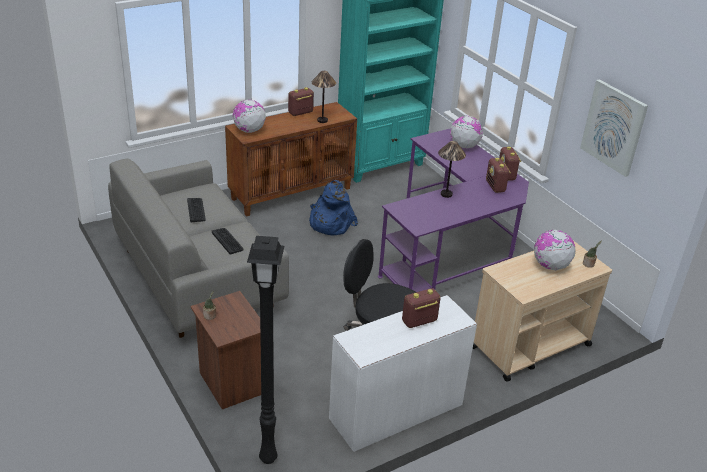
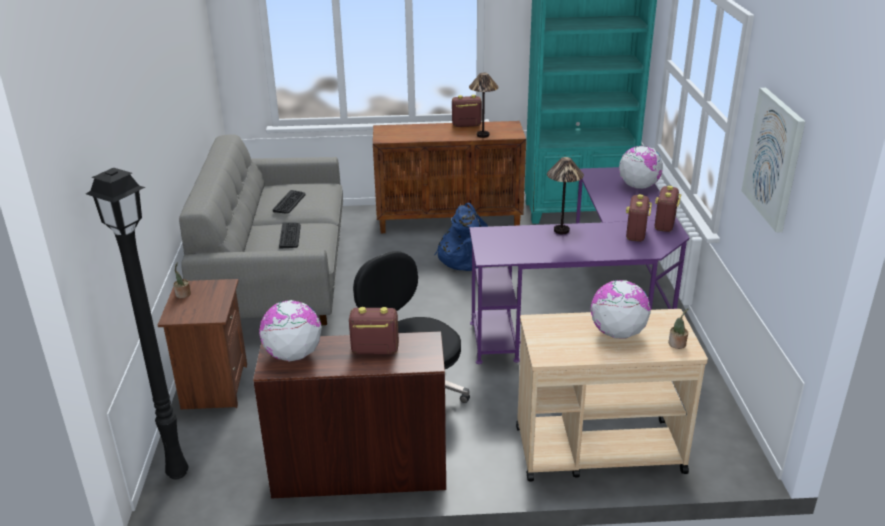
camera: 30 degrees right, 5 degrees down
(249, 130) = (392, 133): globe -> globe (293, 355)
(395, 411) = (359, 470): white desk -> brown desk

